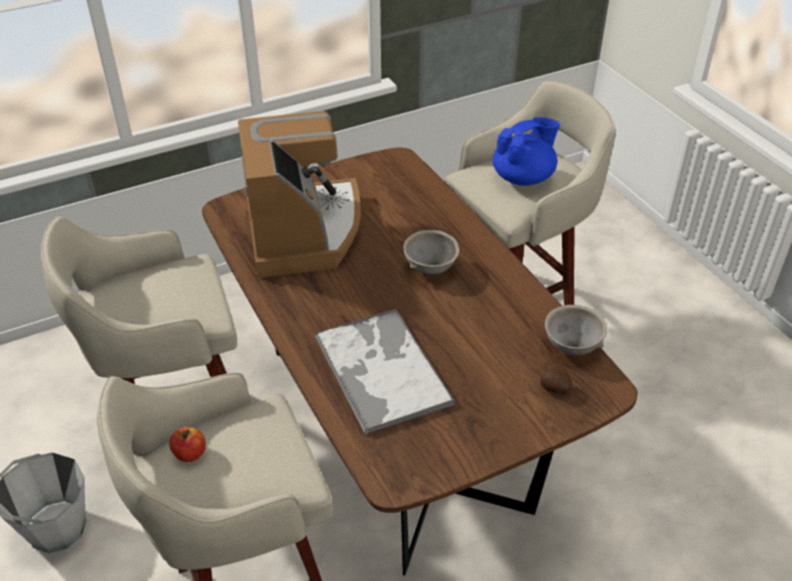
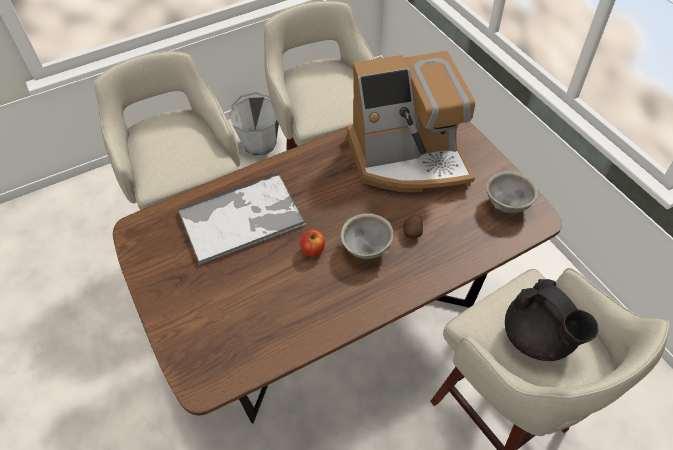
camera: 90 degrees right, 10 degrees up
(190, 454) = (181, 128): apple -> apple (313, 250)
(523, 177) = (538, 338): blue teapot -> black teapot
(554, 389) = (208, 340): potato -> potato (412, 231)
(572, 347) = (259, 360): grey bowl -> grey bowl (506, 204)

